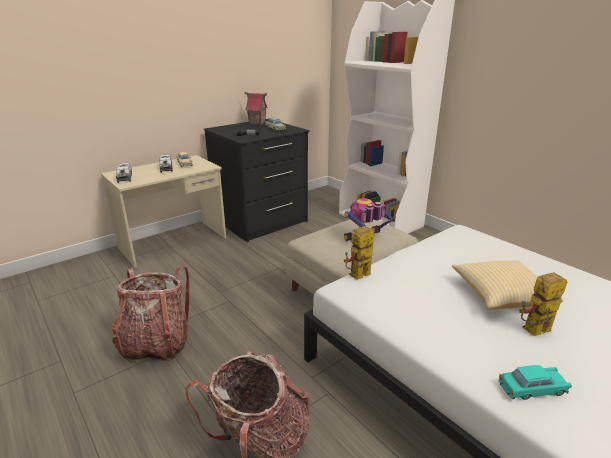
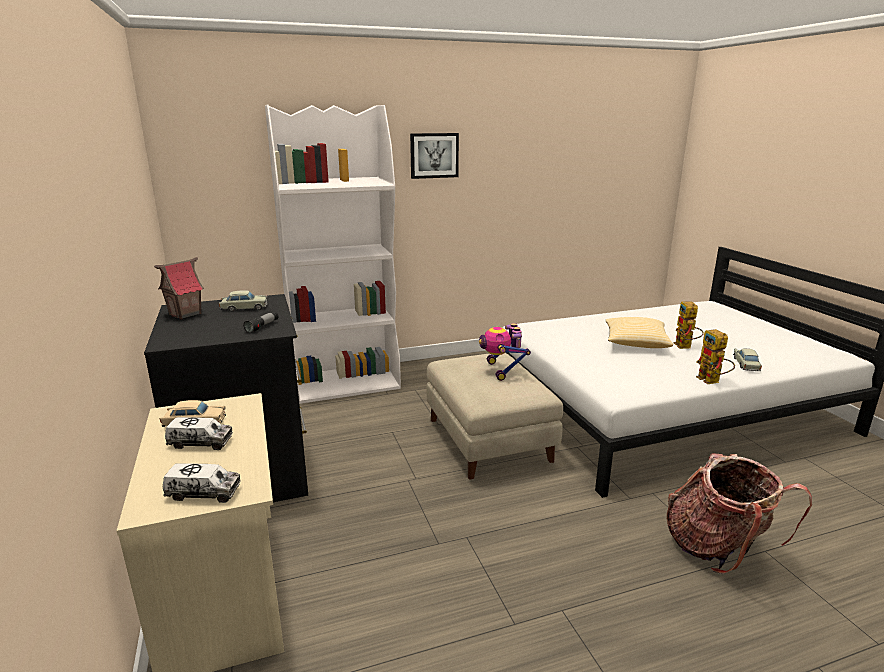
camera: 70 degrees left, 5 degrees down
(156, 344) = (546, 624): backpack -> none
(357, 277) = (596, 385): toy robot -> toy robot (712, 381)
(501, 48) = (434, 155): none -> picture
(531, 388) = (746, 364): turquoise toy car -> beige toy car

